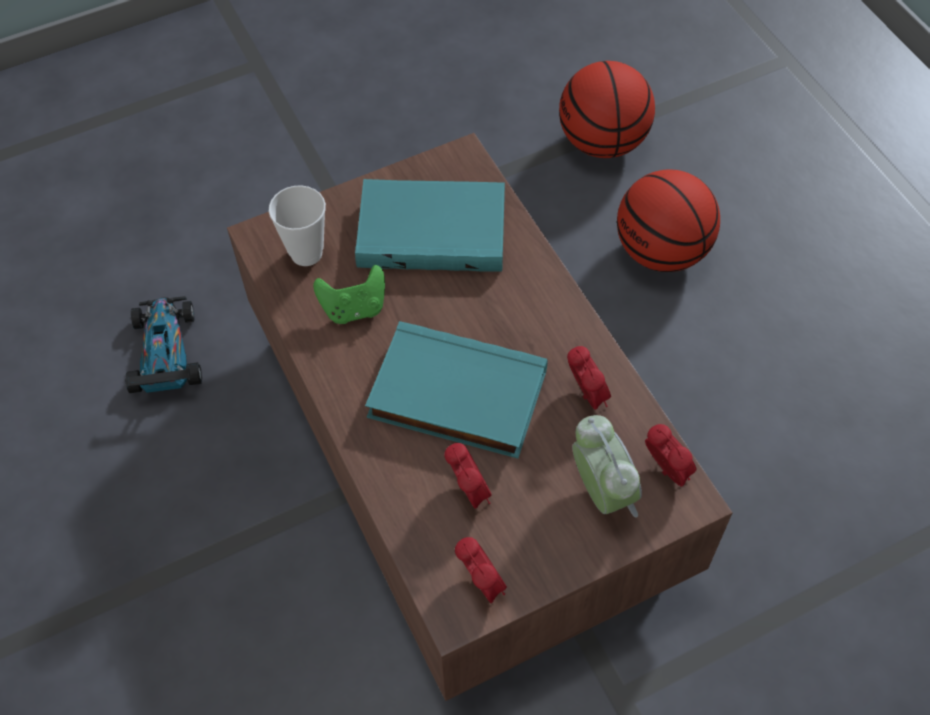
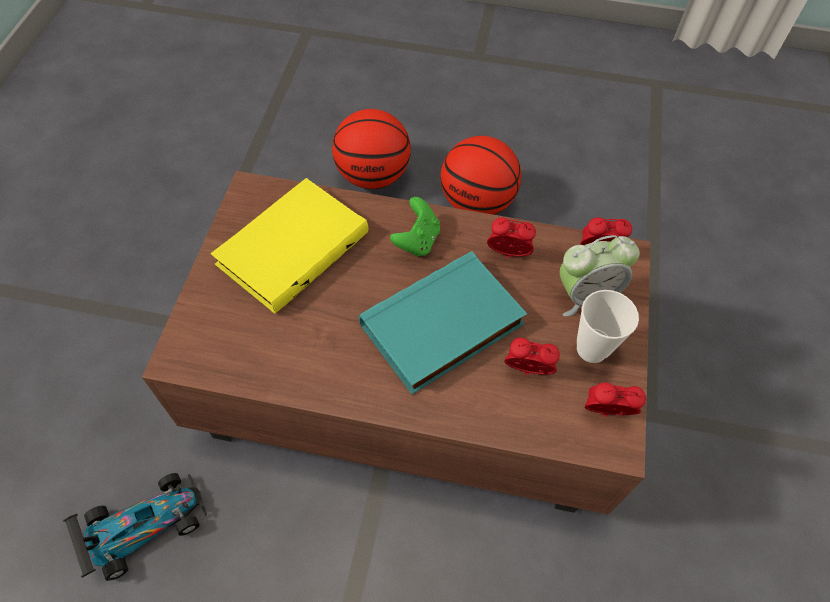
camera: 55 degrees left, 0 degrees up
(165, 353) = (143, 526): toy car -> toy car turned 120 degrees clockwise
(306, 253) = (227, 338): cup -> cup (591, 349)
(354, 308) = (309, 339): green game controller -> green game controller (417, 241)
(433, 229) = (291, 246): turquoise book -> yellow book
(602, 492) = (586, 295): alarm clock -> alarm clock turned 150 degrees clockwise
(603, 142) = (266, 146): basketball -> basketball (476, 202)

